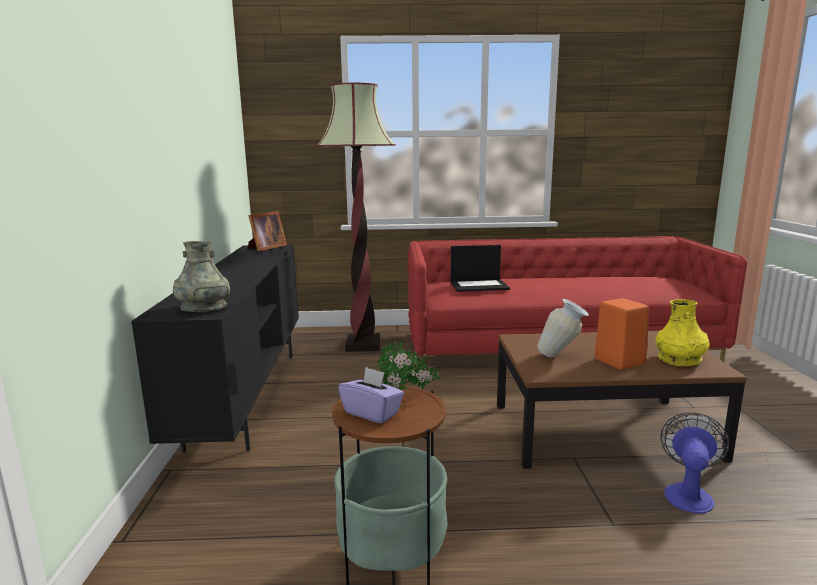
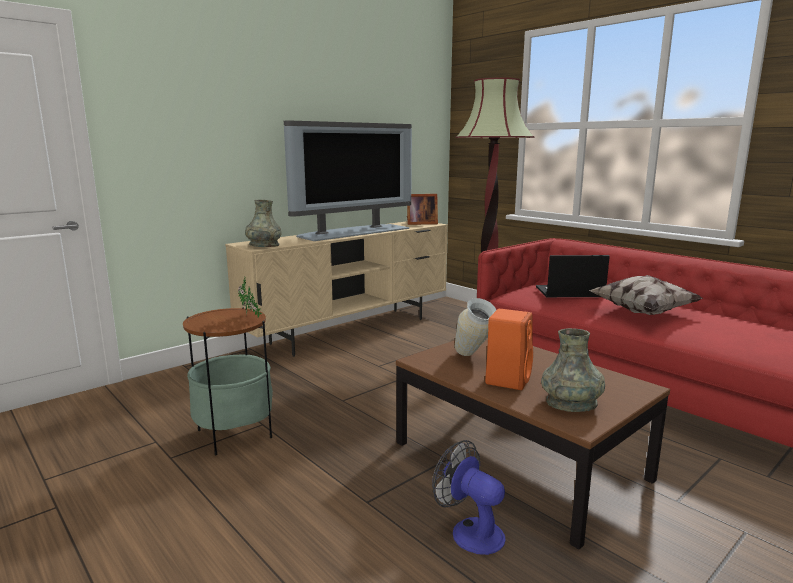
camera: 50 degrees right, 0 degrees up
(237, 270) = (353, 232): none -> television
(247, 396) = (351, 331): black tv stand -> beige tv stand
(372, 413) = (213, 317): purple tissue box -> none
(479, 285) = (569, 292): laptop -> laptop turned 135 degrees clockwise
(551, 286) = (642, 311): none -> pillow
(679, 359) = (571, 403): yellow vase -> grey vase
(688, 493) = (470, 531): fan -> fan turned 120 degrees counterclockwise

